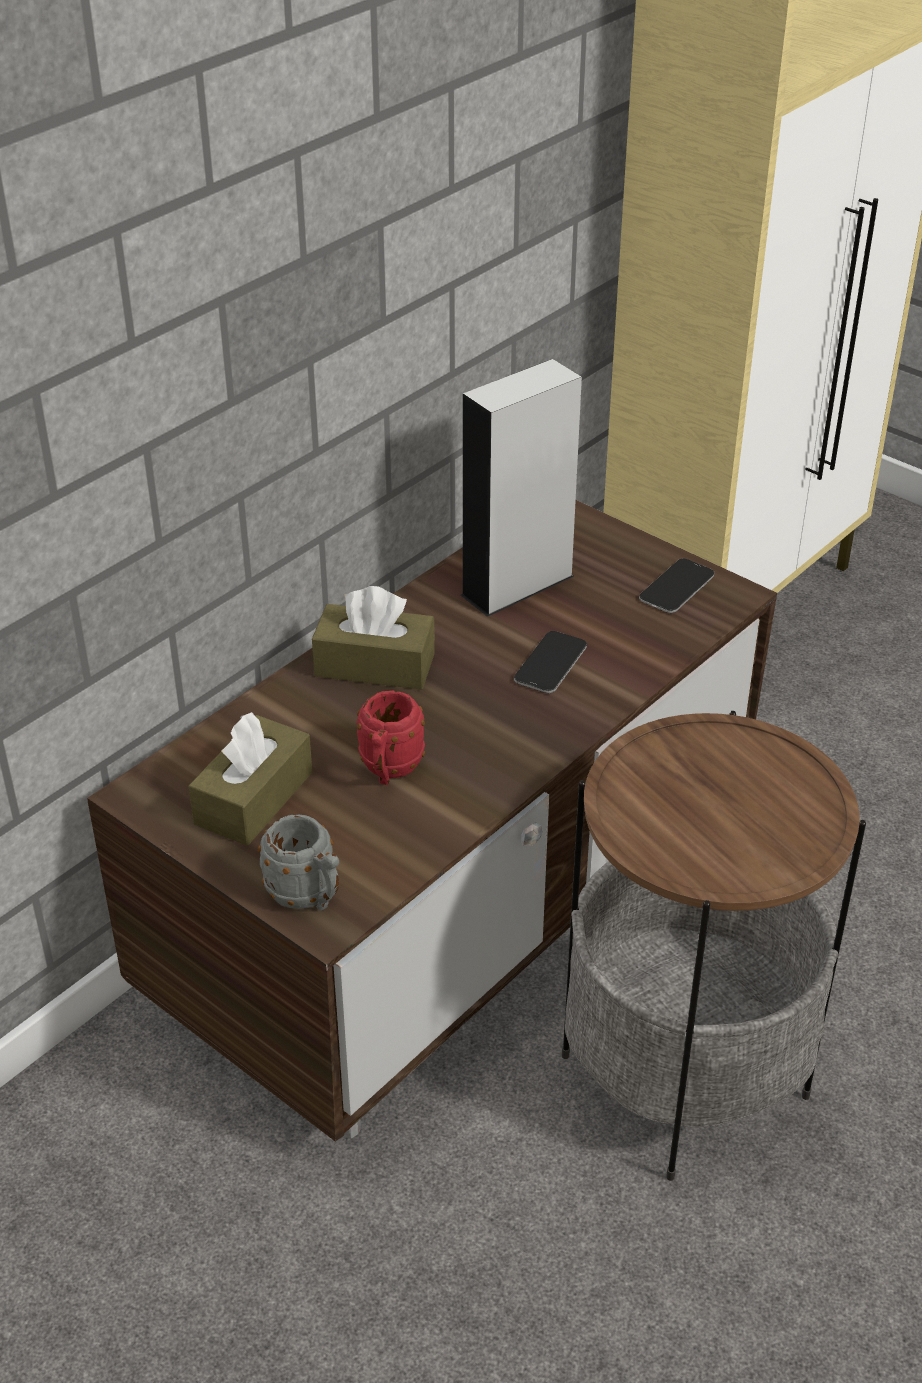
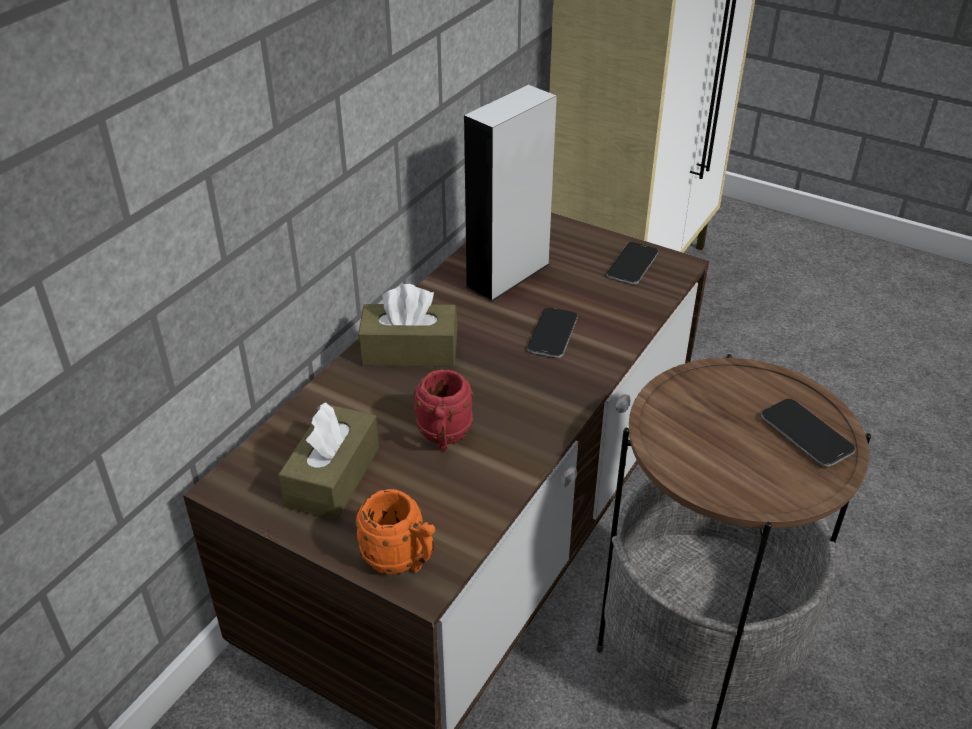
camera: 10 degrees left, 0 degrees up
(308, 897) = (401, 561): grey mug -> orange mug
(789, 812) = (806, 434): none -> phone

